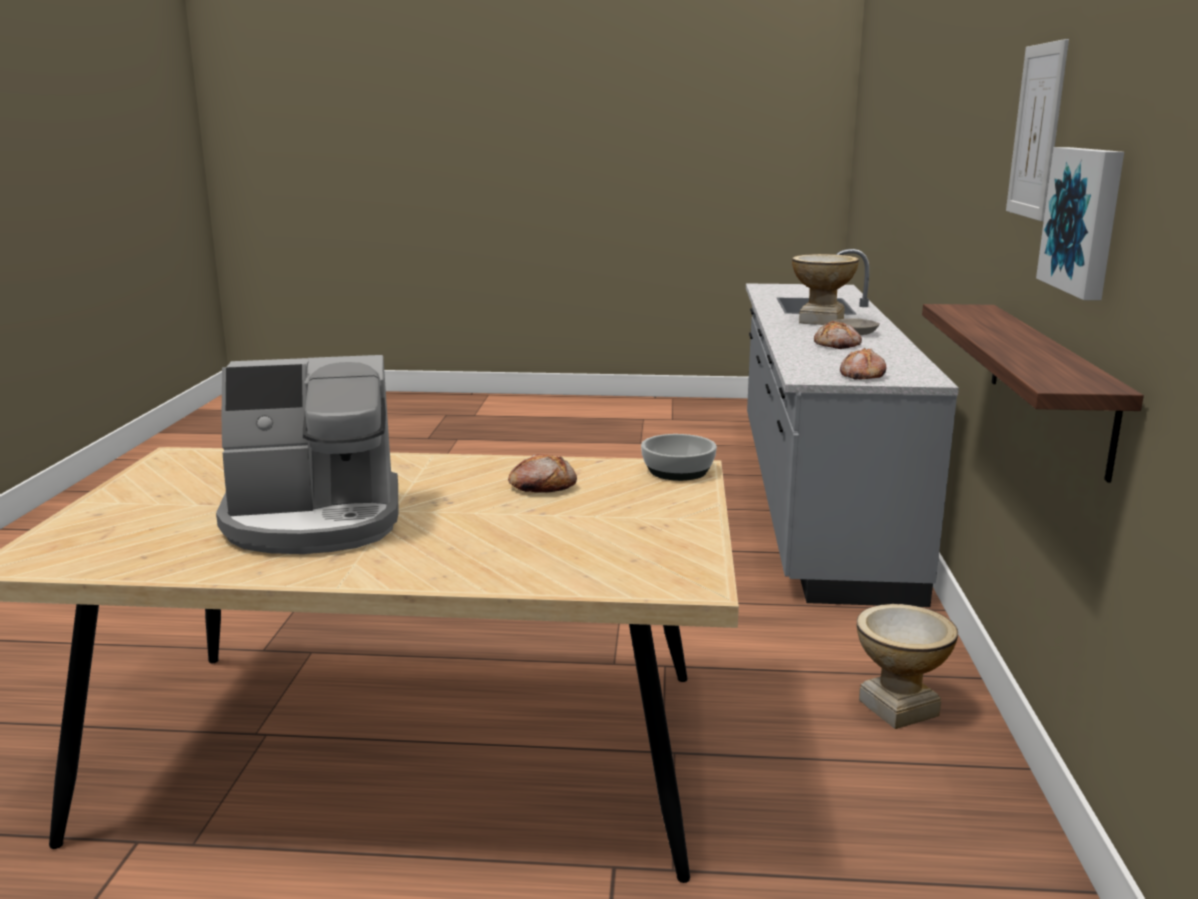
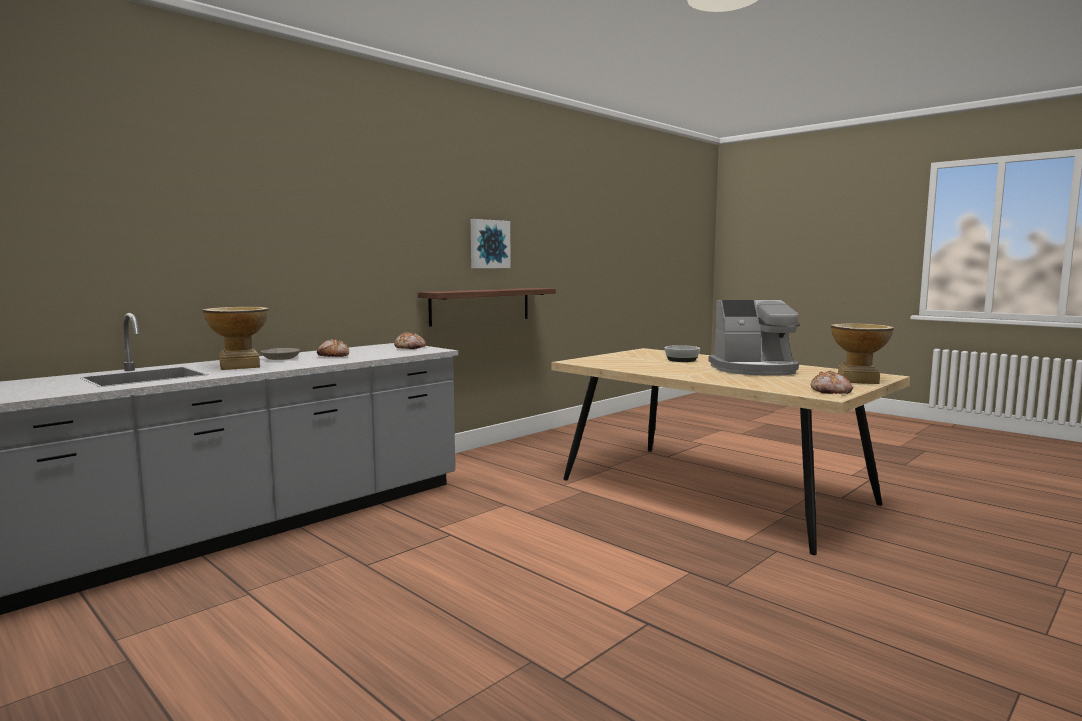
camera: 140 degrees left, 10 degrees down
(314, 521) = (755, 369): coffee machine -> coffee machine turned 150 degrees clockwise
(542, 486) = (645, 365): bread -> bread (831, 391)
(677, 471) = (579, 361): bowl -> bowl (682, 360)
(897, 708) = (507, 455): vase -> vase (858, 380)
(1037, 131) = (438, 211): picture -> none

